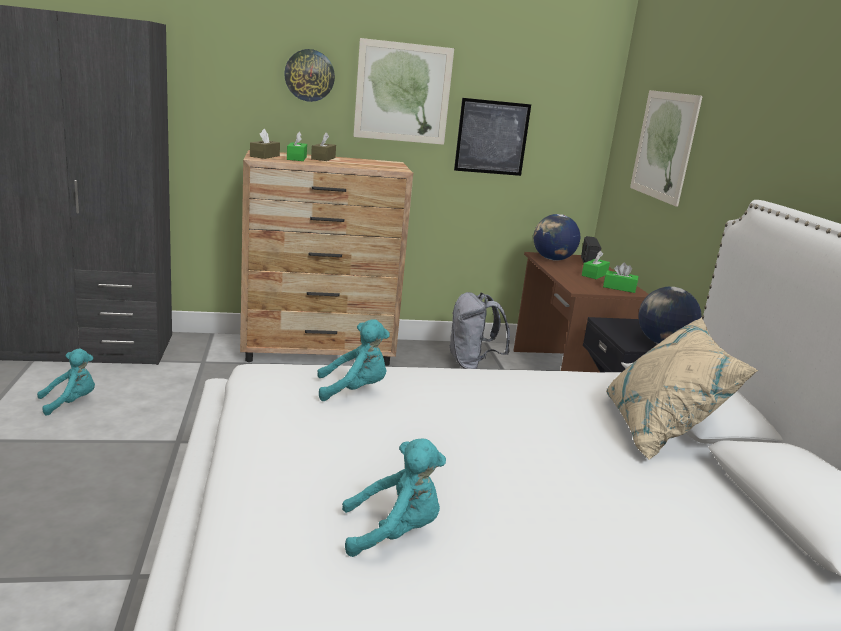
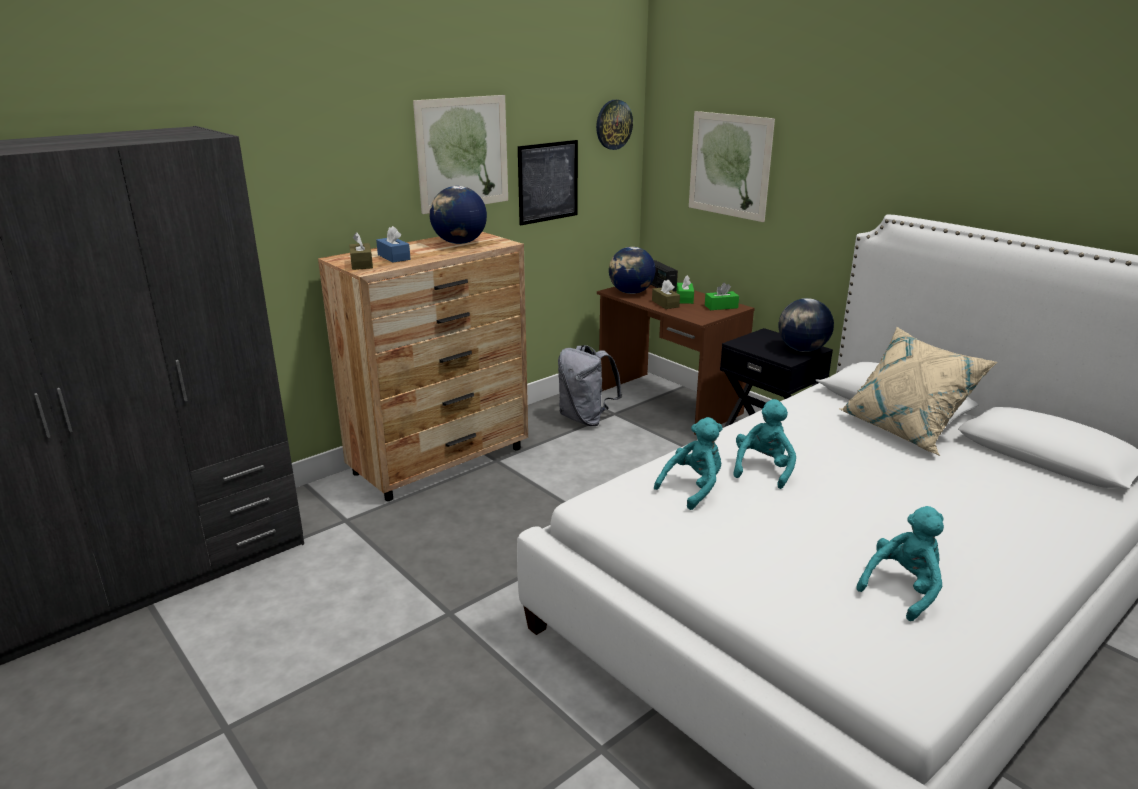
camera: 30 degrees left, 5 degrees up
(71, 402) = (278, 628): turquoise plush toy -> turquoise plush toy (763, 469)
(296, 158) = (394, 257): green tissue box -> blue tissue box
(309, 75) = (367, 154): wall clock -> wall clock (613, 124)
(323, 158) = (412, 248): brown tissue box -> brown tissue box (665, 304)
(365, 163) = (459, 243): none -> globe

